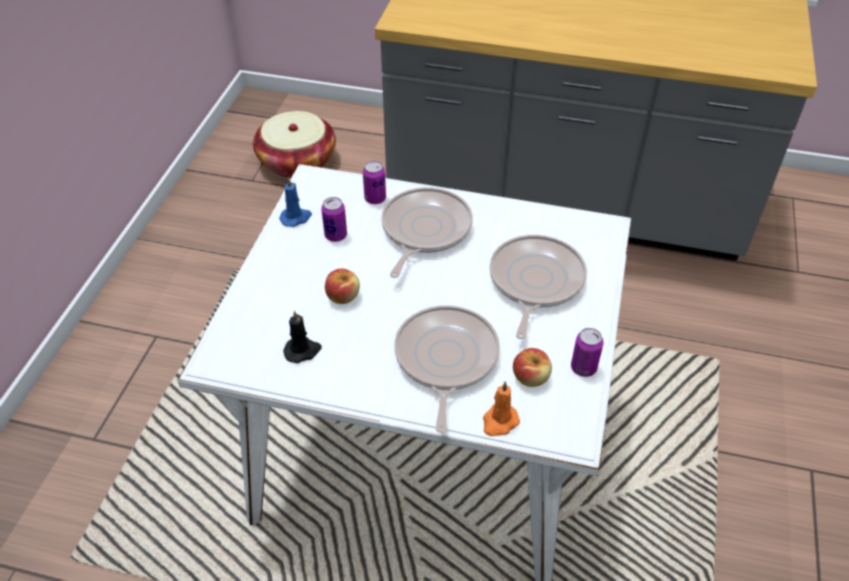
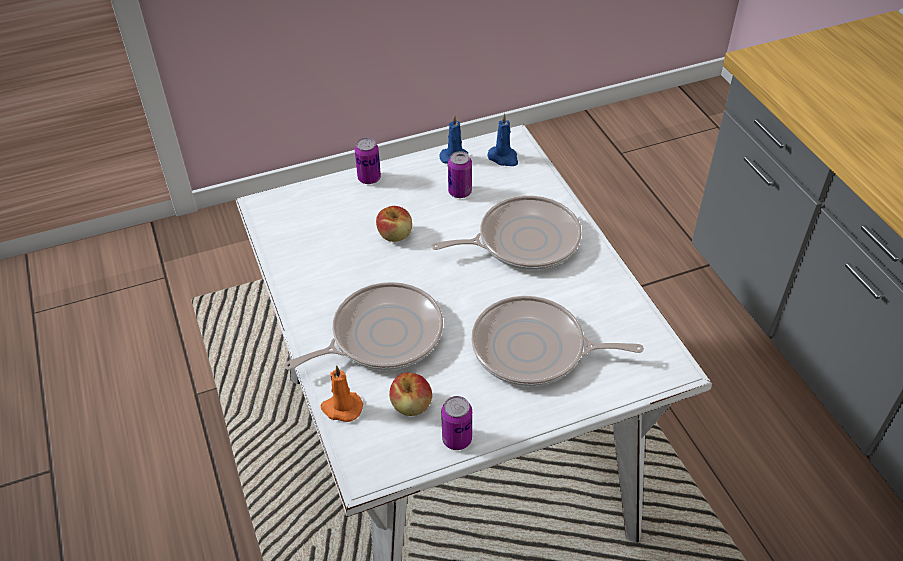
camera: 55 degrees right, 0 degrees up
(297, 161) = (676, 164): basket -> none
(303, 351) = (316, 245): black candle -> none
(325, 193) = (503, 158): none -> blue candle
(375, 198) = (529, 189): can -> can (369, 178)
(534, 282) = (534, 349): frying pan -> frying pan turned 150 degrees counterclockwise

